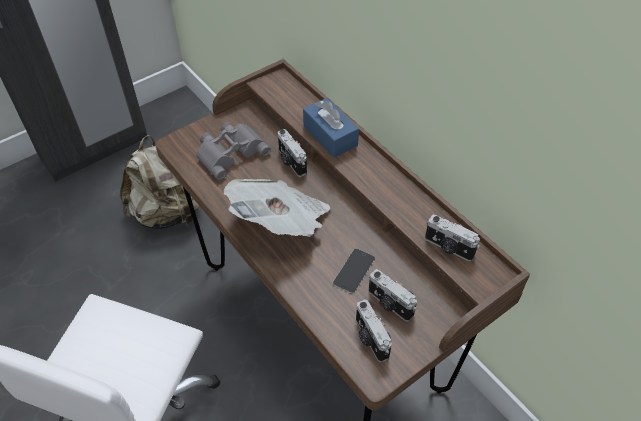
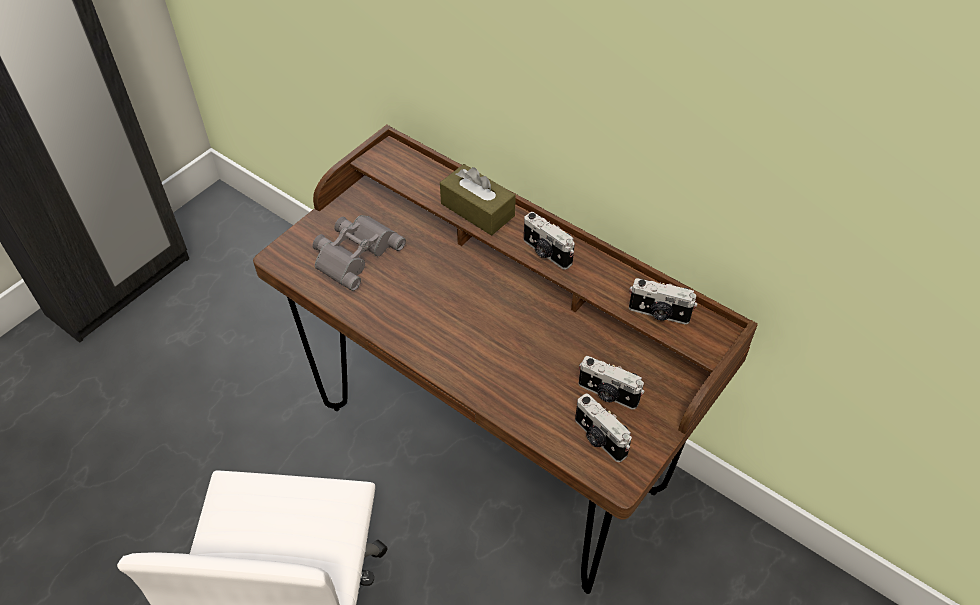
camera: 15 degrees left, 0 degrees up
(168, 213) = (249, 351): beige backpack -> none
(281, 222) = (448, 326): newspaper -> none
(291, 162) = (434, 251): camera -> camera (546, 253)
(330, 136) = (477, 210): blue tissue box -> brown tissue box
(354, 271) = (554, 365): phone -> none

